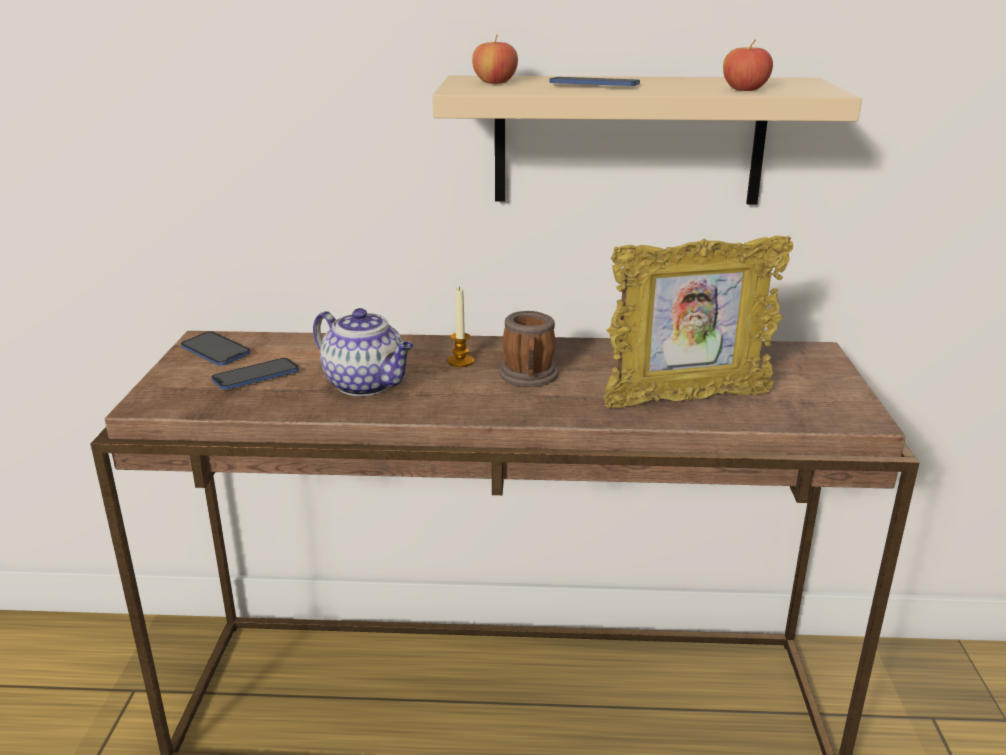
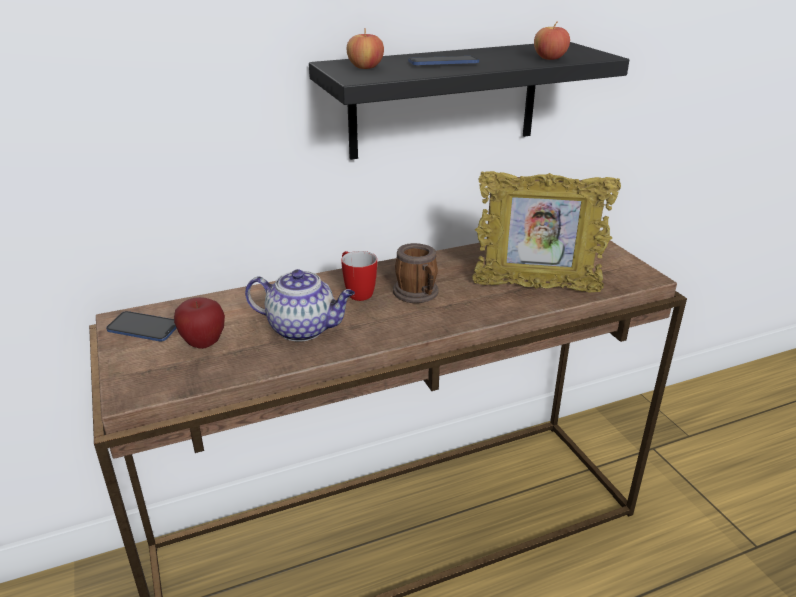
camera: 25 degrees left, 5 degrees up
(255, 376) = (203, 343): phone -> apple
(460, 361) = (356, 292): candle -> mug
(628, 141) = (445, 100): beige shelf -> black shelf
(687, 400) = (536, 287): picture frame -> picture frame turned 45 degrees clockwise

